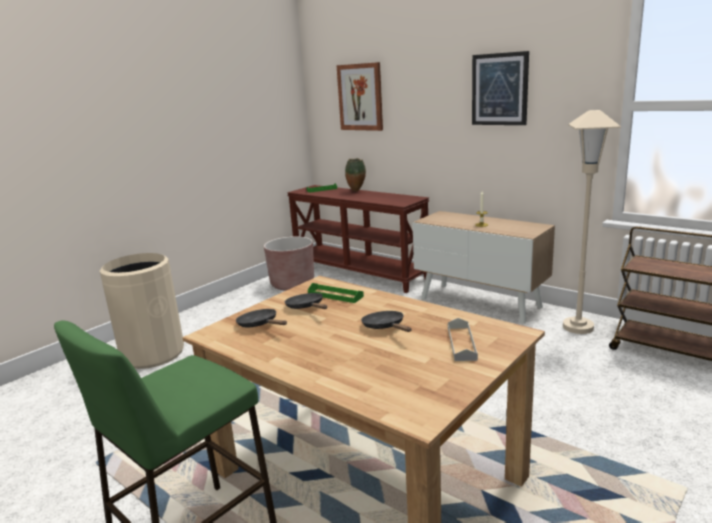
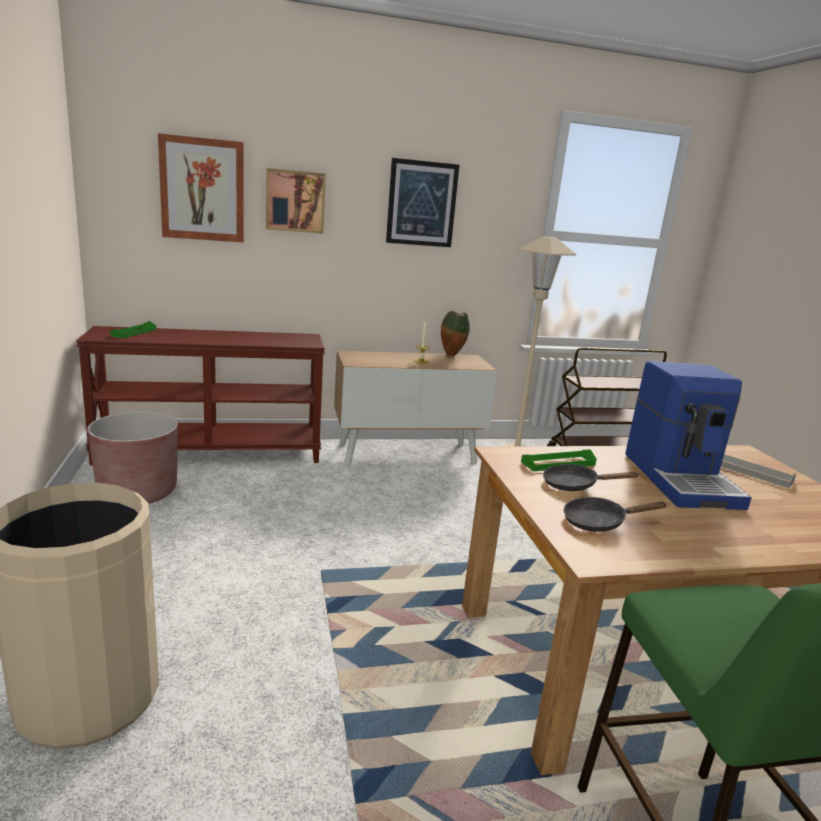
camera: 55 degrees left, 0 degrees up
(356, 191) = (199, 331): vase -> vase (452, 355)
(385, 327) = (682, 479): black frying pan -> coffee machine
(411, 98) = (295, 201): none -> picture

